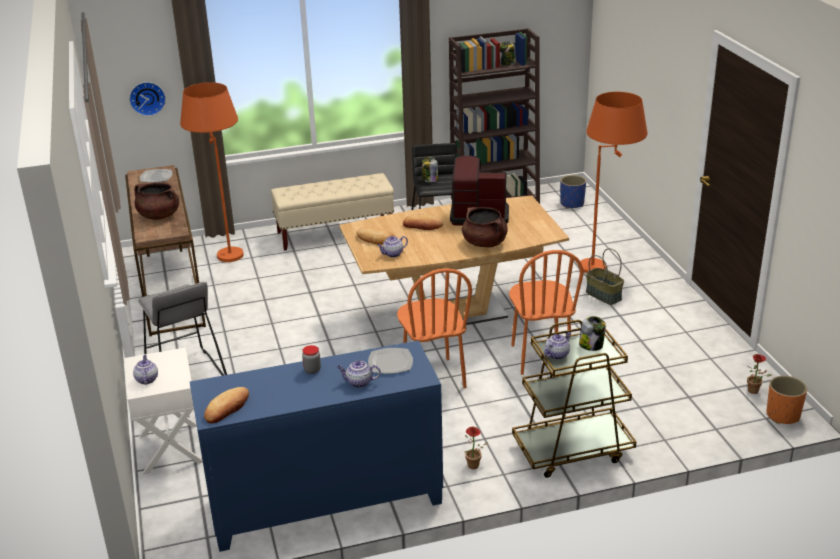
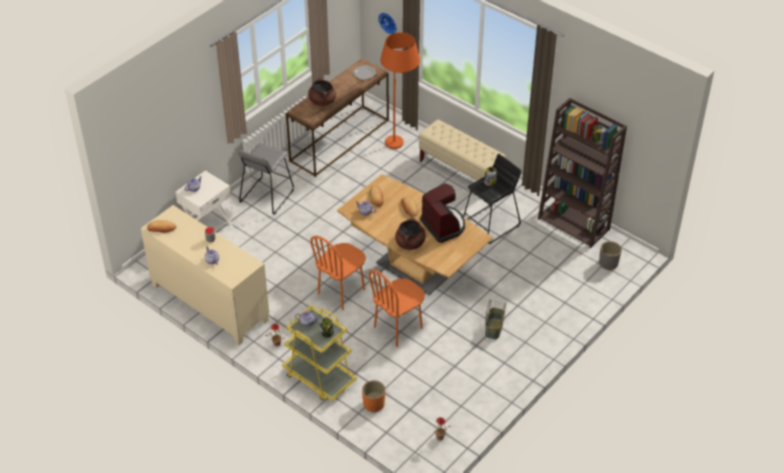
camera: 55 degrees right, 15 degrees up
(325, 503) = (209, 303): blue cabinet -> beige cabinet
(390, 363) = (236, 263): plate -> none
(572, 204) = (608, 263): blue planter -> grey planter
(572, 450) = (319, 377): brown cart -> yellow cart
(607, 266) = (534, 316): orange floor lamp -> none
(783, 415) = (424, 459): orange planter -> orange planter (374, 404)

